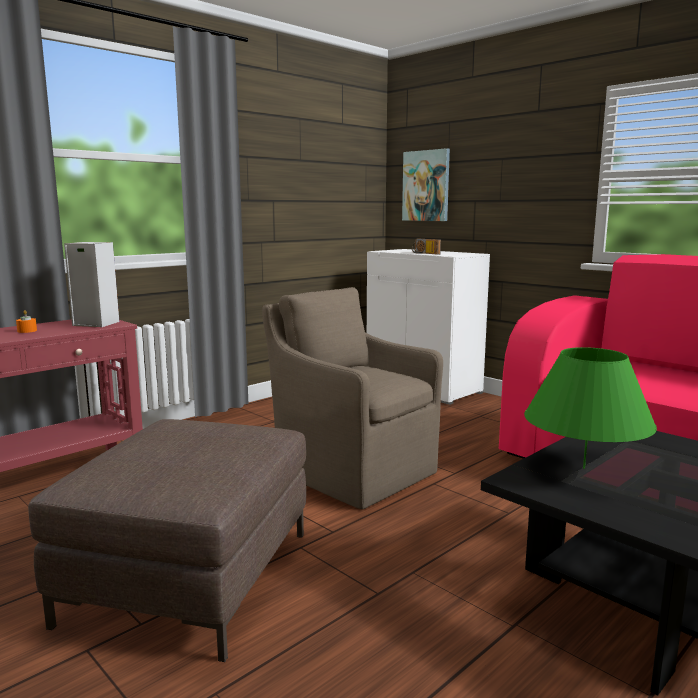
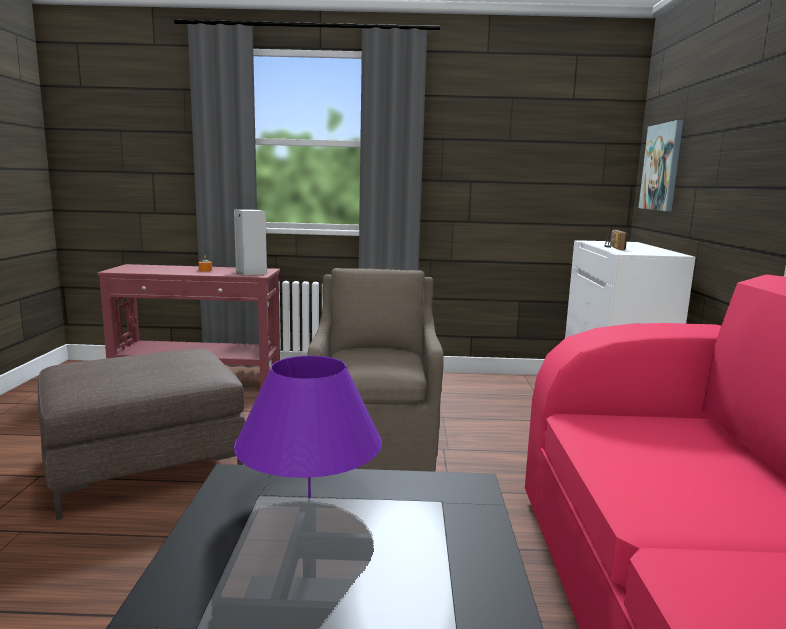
camera: 45 degrees right, 0 degrees up
(583, 468) = (310, 497): green table lamp -> purple table lamp

